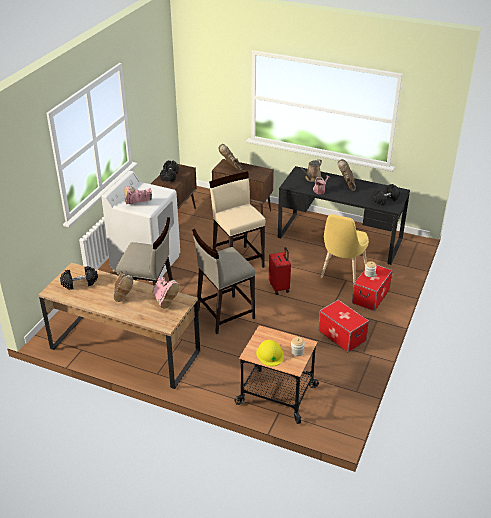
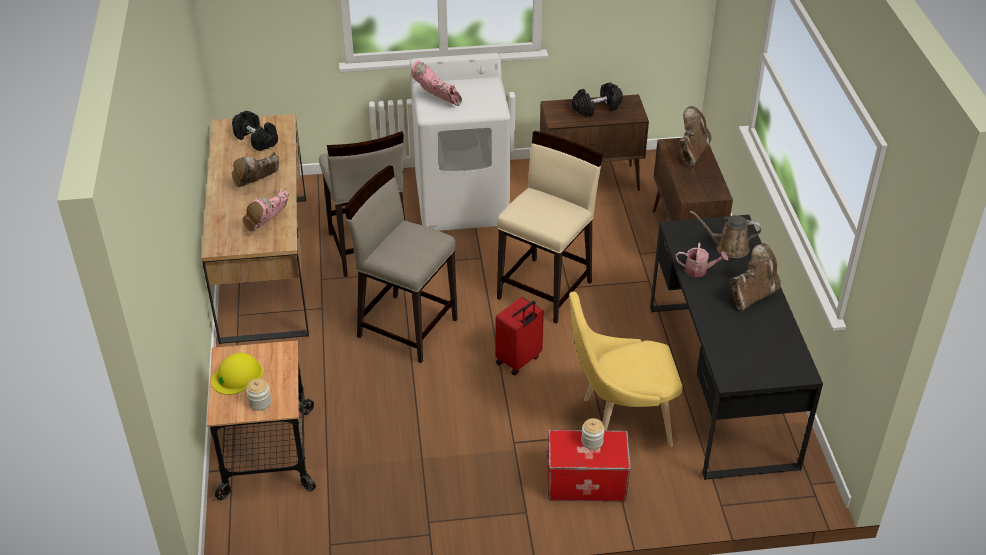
camera: 60 degrees right, 5 degrees up
(341, 336) = (452, 479): storage box -> none
(385, 200) = (749, 360): black dumbbell -> none

